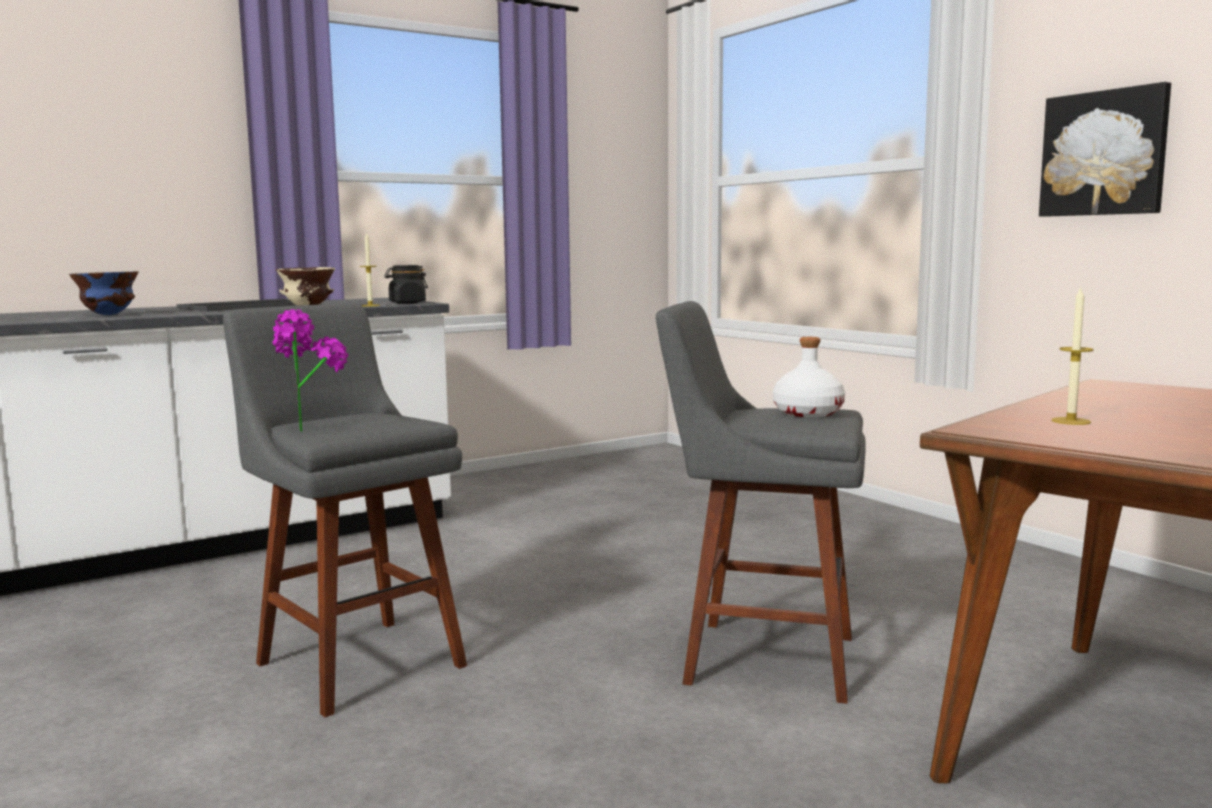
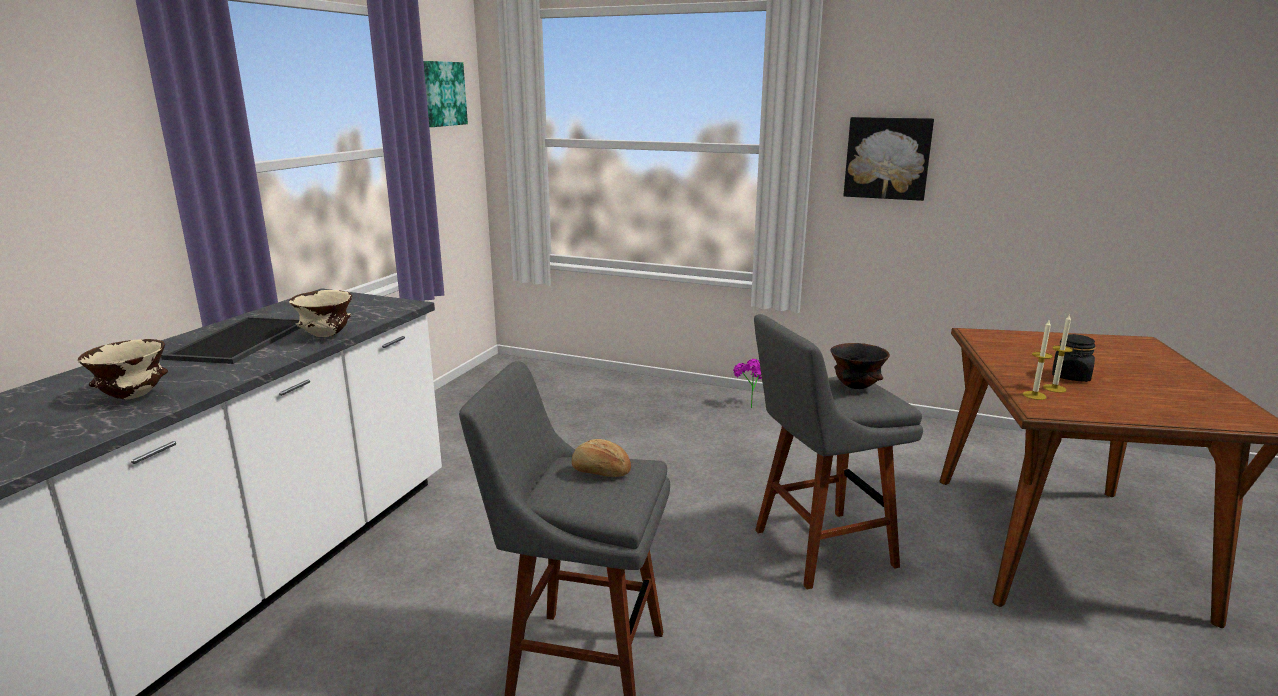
camera: 35 degrees left, 10 degrees up
(107, 315) = (132, 397): blue bowl -> beige bowl
(309, 428) = (586, 503): potted plant -> potted plant (748, 405)
(370, 305) = (375, 319): candle -> candle (1034, 395)
(370, 417) = (600, 472): none -> bread
(407, 303) = (392, 306): black jar -> black jar (1070, 376)
(607, 129) = (442, 94): none -> picture
(807, 413) = (855, 387): white bottle -> black bowl

